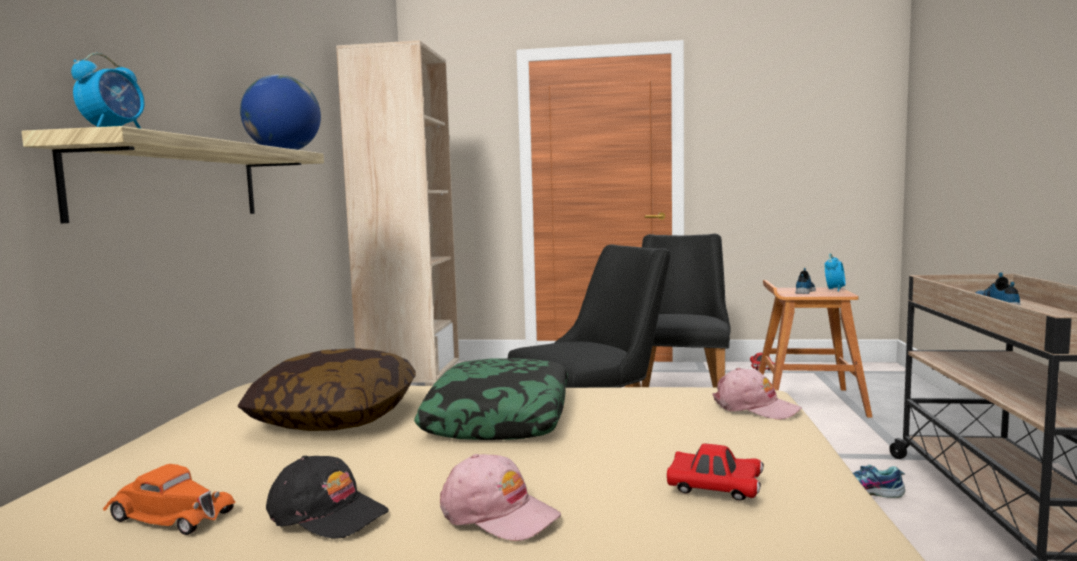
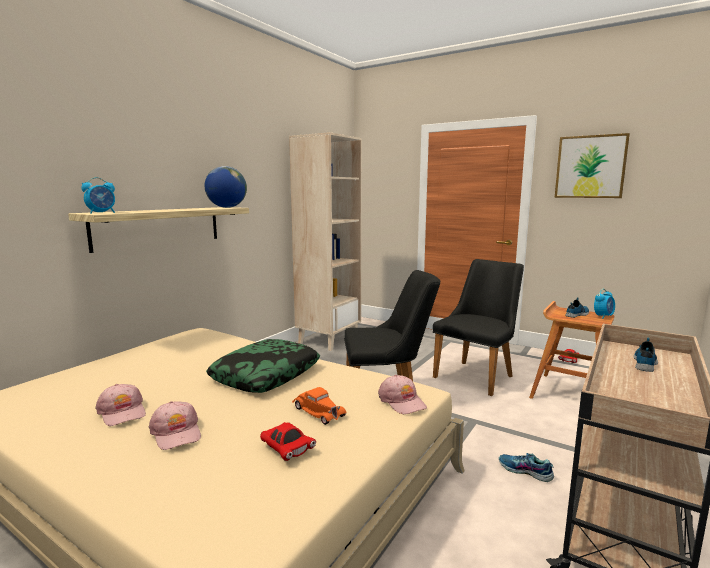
camera: 25 degrees right, 5 degrees up
(169, 515) = (79, 396): orange toy car -> orange toy car (318, 411)
(327, 513) = (122, 412): black cap -> pink cap
(336, 417) = (198, 358): pillow -> none
(757, 108) = (590, 167): none -> picture

